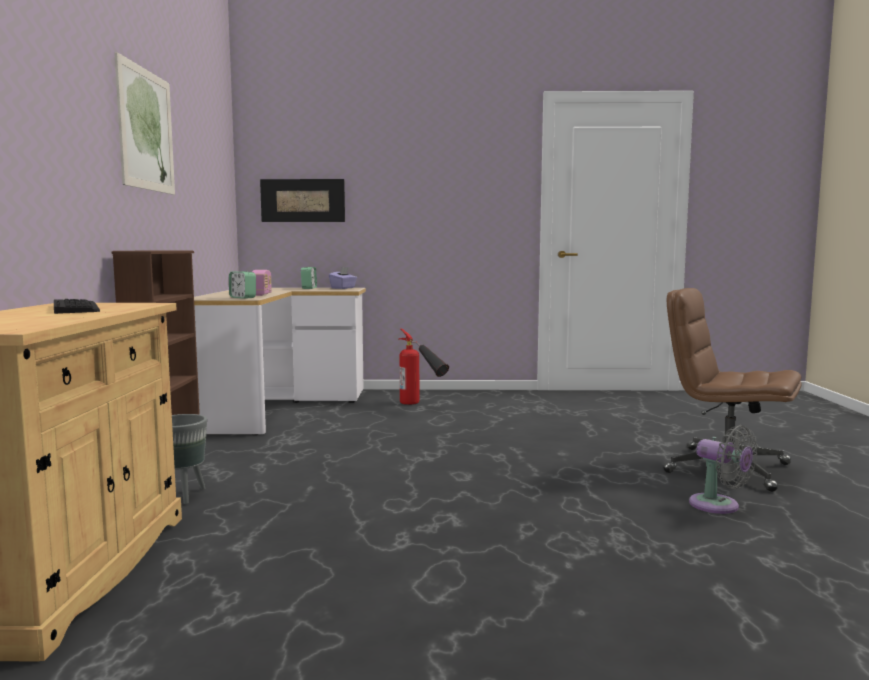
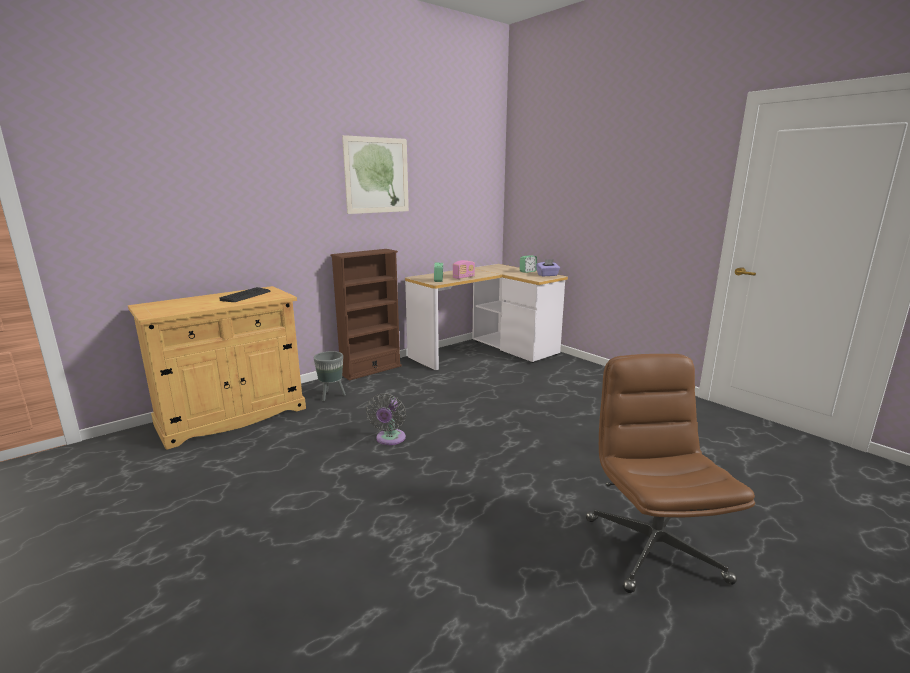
camera: 50 degrees right, 10 degrees up
(303, 200) = (539, 203): picture -> none
(421, 405) = (567, 380): fire extinguisher -> none
(719, 506) = (544, 569): grey fan -> grey fan (389, 439)

